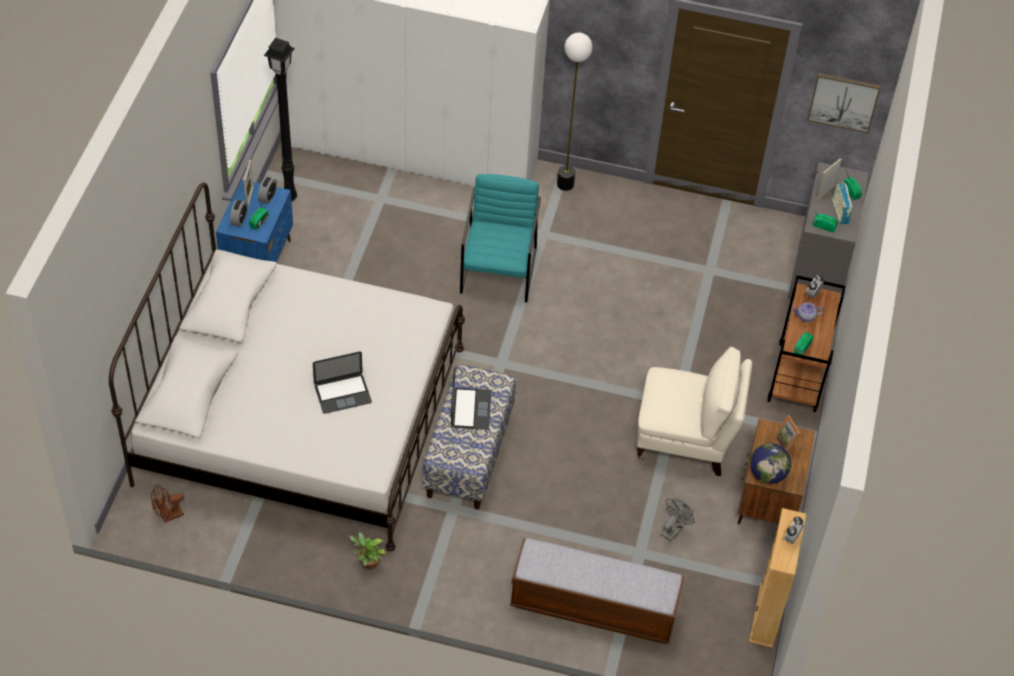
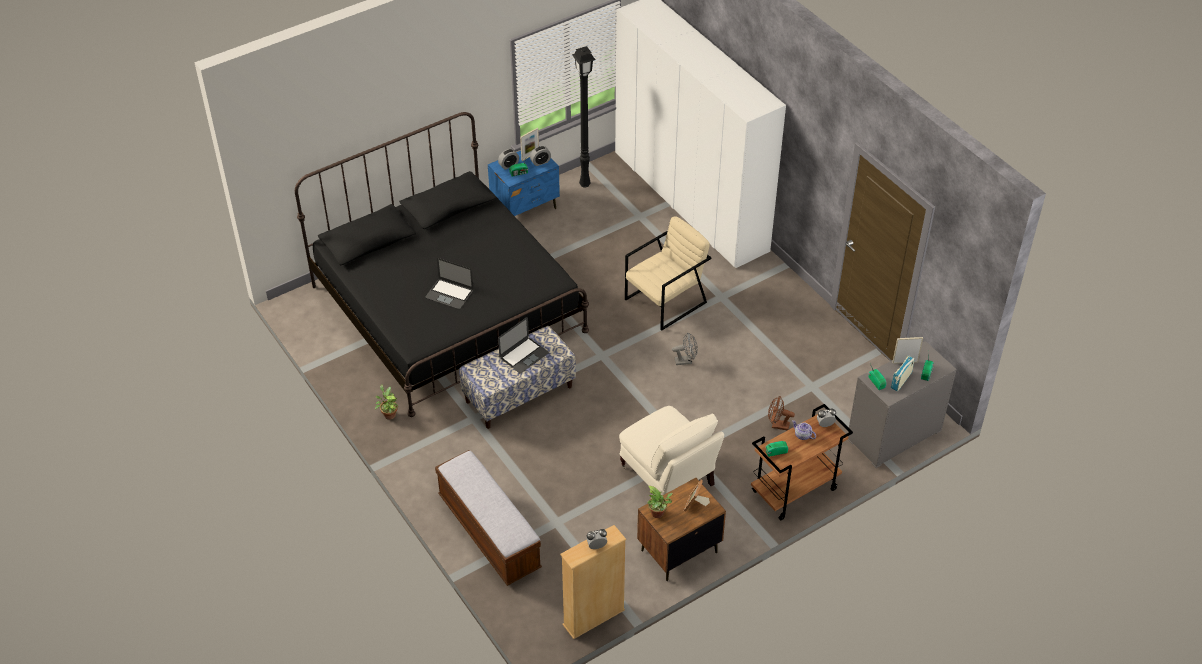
camera: 45 degrees right, 5 degrees down
(168, 516) = (313, 315): brown fan -> brown fan (777, 425)
(300, 415) = (447, 308): white bed -> black bed
(499, 270) = (666, 301): turquoise armchair -> beige armchair
(565, 184) = (773, 276): floor lamp -> none
(673, 529) = (595, 524): grey fan -> grey fan (686, 361)
(767, 474) = (658, 514): globe -> potted plant
(843, 101) = (956, 296): picture -> none

